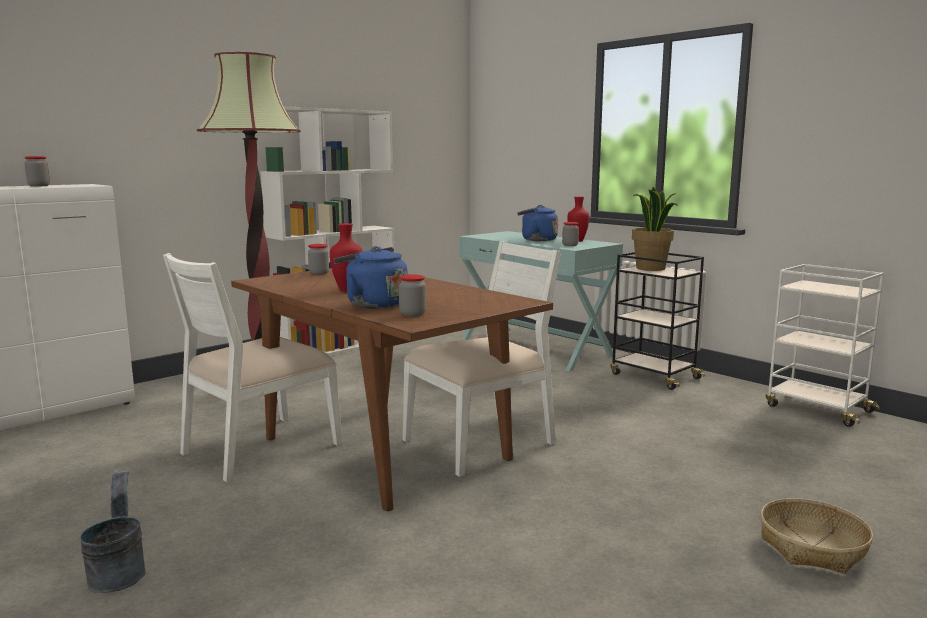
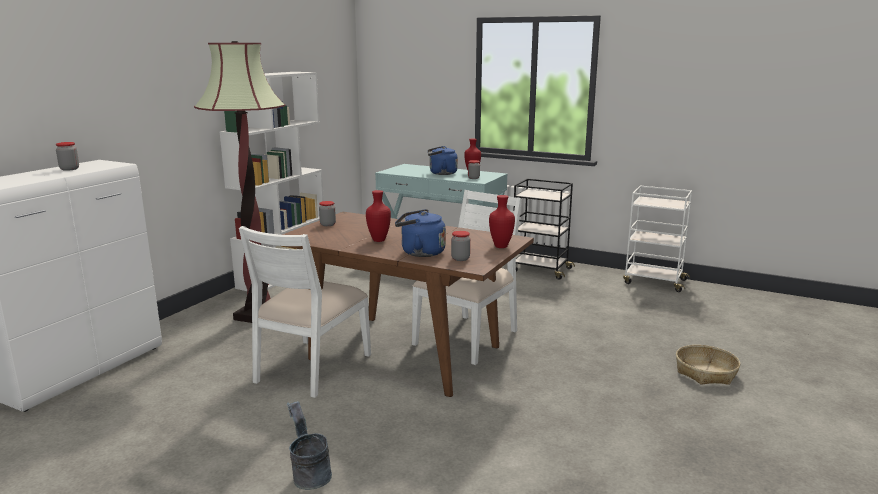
camera: 20 degrees left, 5 degrees up
(491, 307) = (501, 246): none -> red vase
(651, 268) = (536, 193): potted plant -> none

